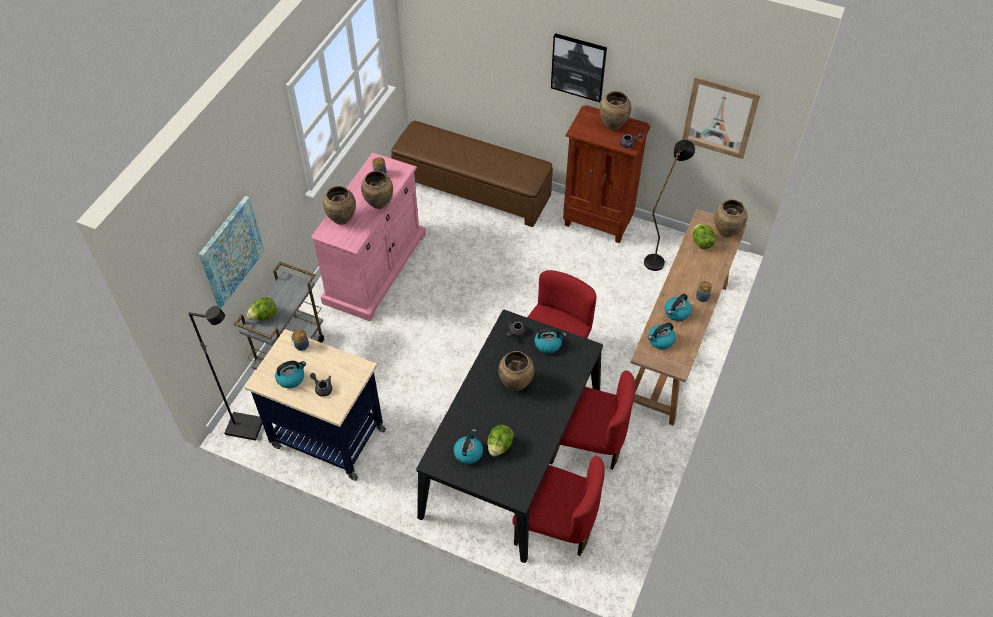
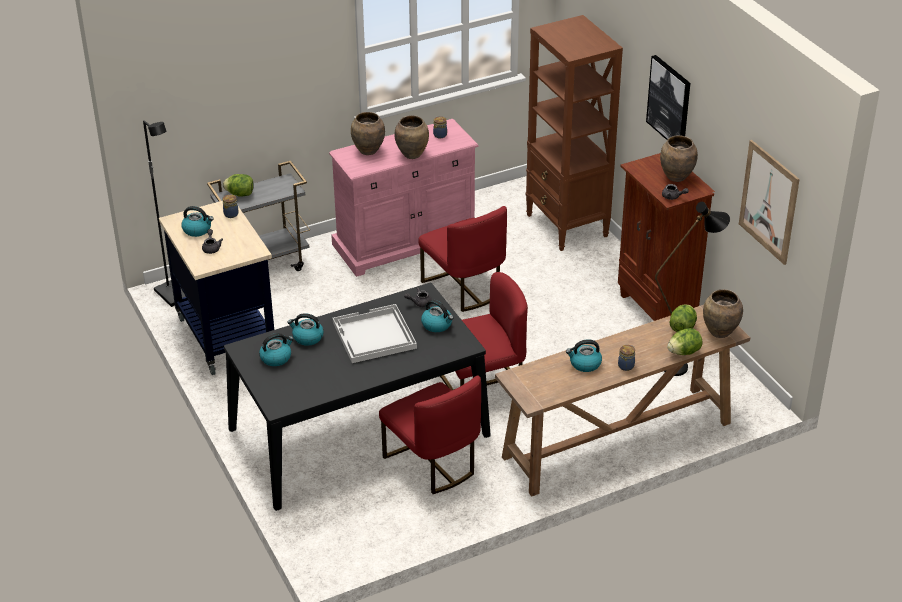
camera: 40 degrees right, 15 degrees down
(231, 251) = (228, 107): picture -> none
(473, 188) = (567, 226): brown bench -> brown bookcase
(499, 446) = (306, 368): lettuce -> lettuce (684, 352)
(516, 384) = (374, 336): brown vase -> white tray
(555, 526) = (331, 502): red chair -> red chair (464, 288)
(660, 340) = (541, 375): kettle -> kettle (307, 337)

